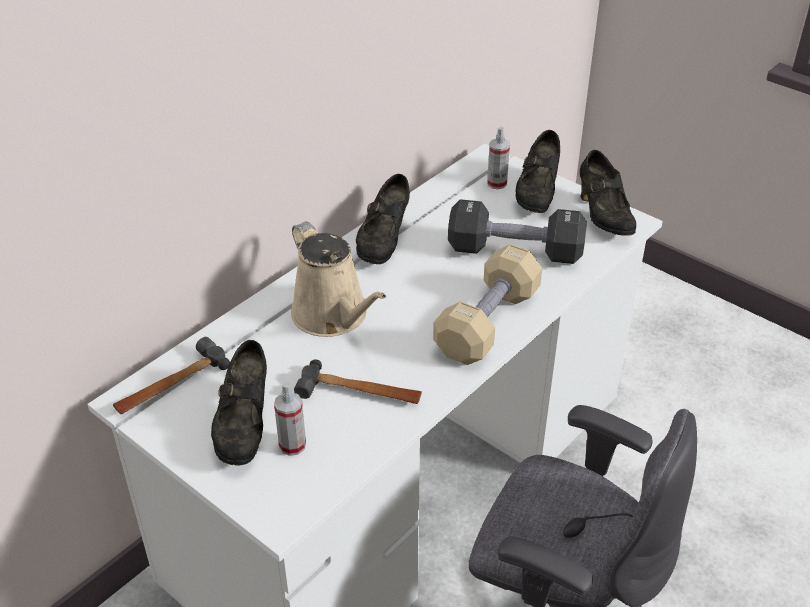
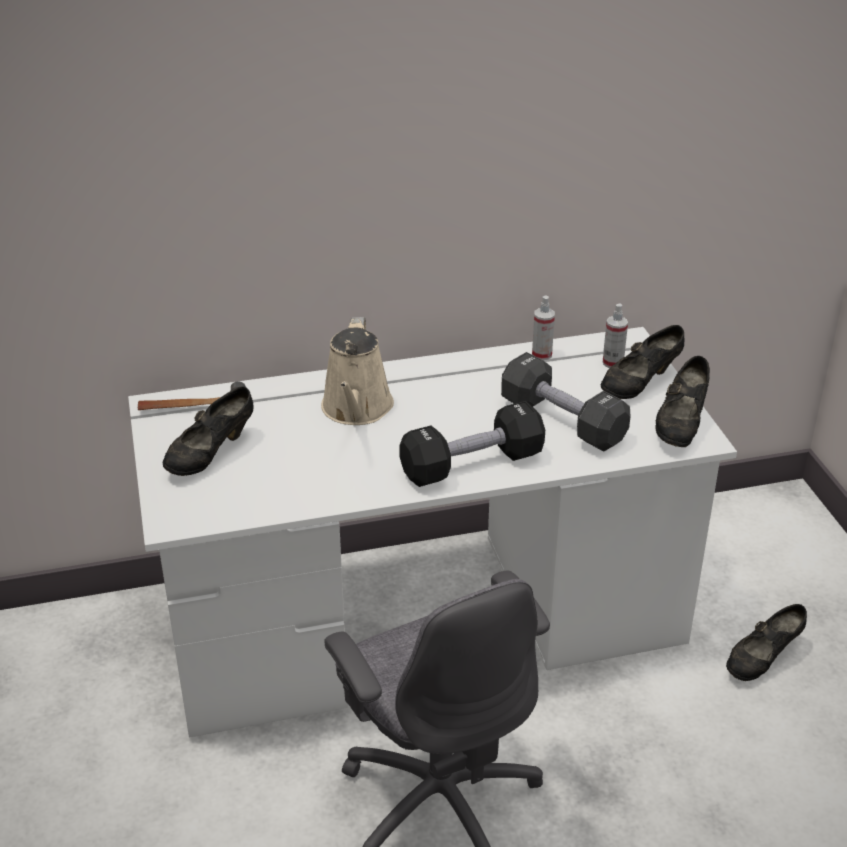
camera: 35 degrees right, 5 degrees down
(292, 445) = (229, 482): spray bottle -> spray bottle (541, 354)
(359, 393) = (314, 470): hammer -> none
(383, 242) = (458, 372): black shoe -> black shoe (762, 660)
(487, 323) = (472, 464): beige dumbbell -> black dumbbell

